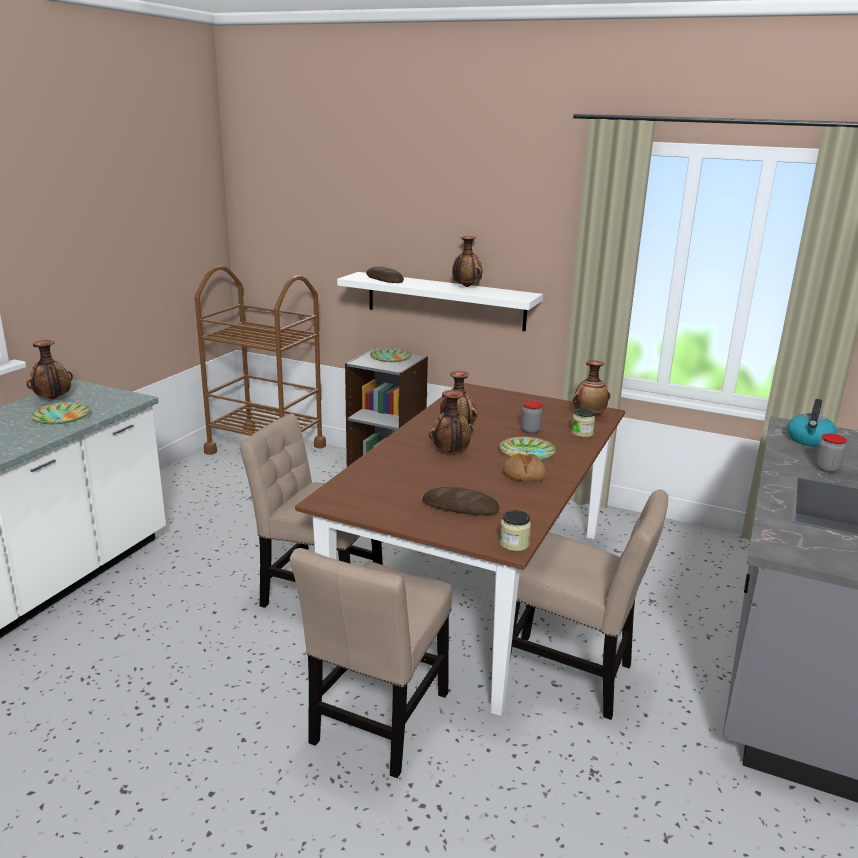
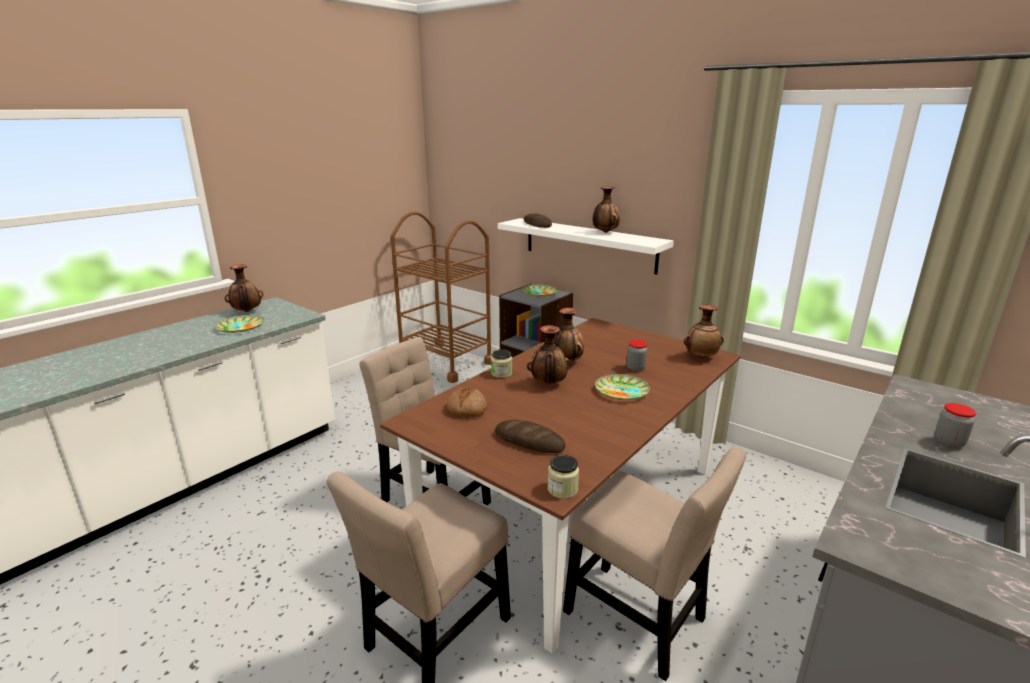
camera: 15 degrees right, 0 degrees up
(524, 475) = (608, 414): bread -> bread (466, 409)
(582, 433) = (686, 375): jar -> jar (501, 373)
(809, 440) = (935, 406): kettle -> none

